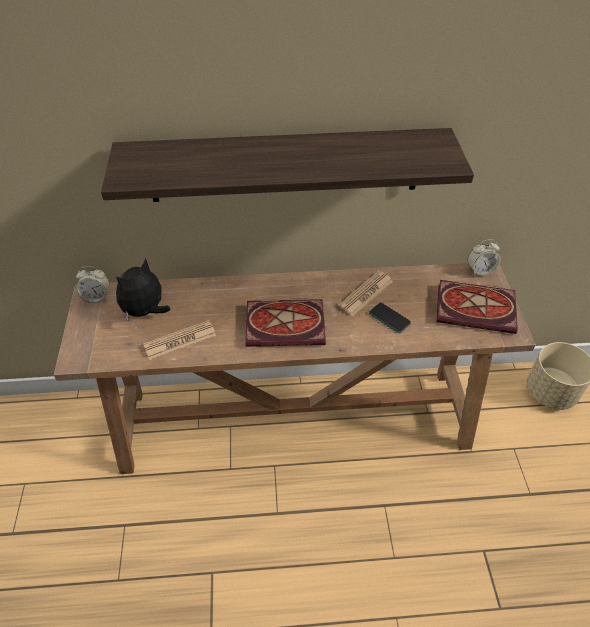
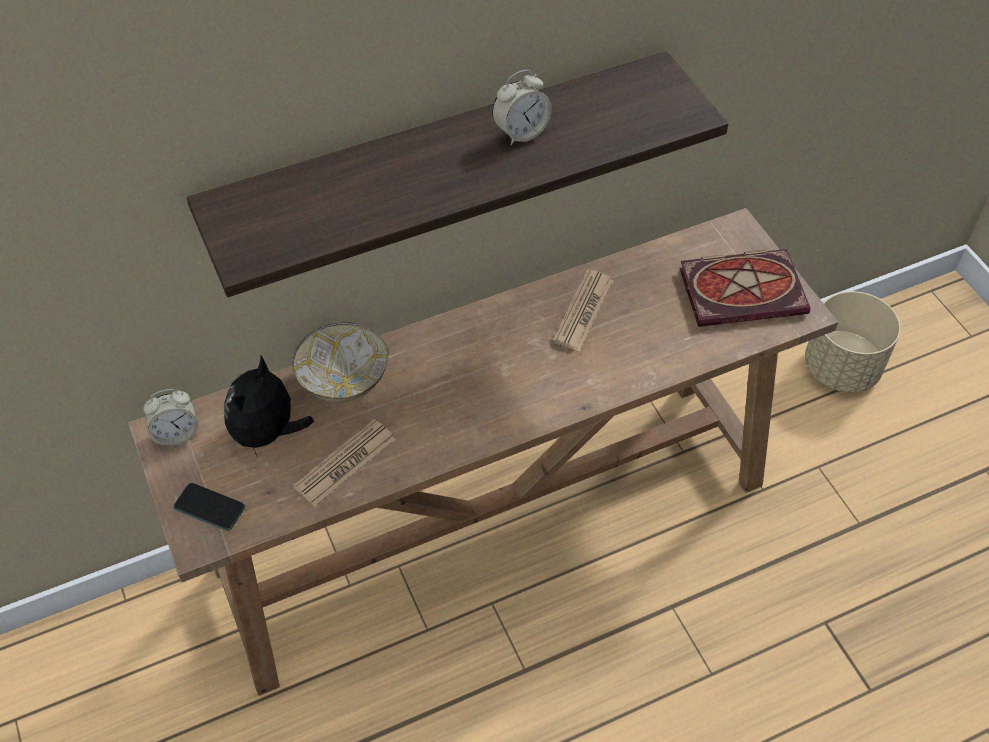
camera: 20 degrees left, 5 degrees up
(202, 295) = (343, 382): none -> bowl
(287, 324) = (491, 391): book -> none
(389, 318) = (631, 339): phone -> phone (209, 507)
(480, 270) = (727, 230): alarm clock -> alarm clock (521, 132)

